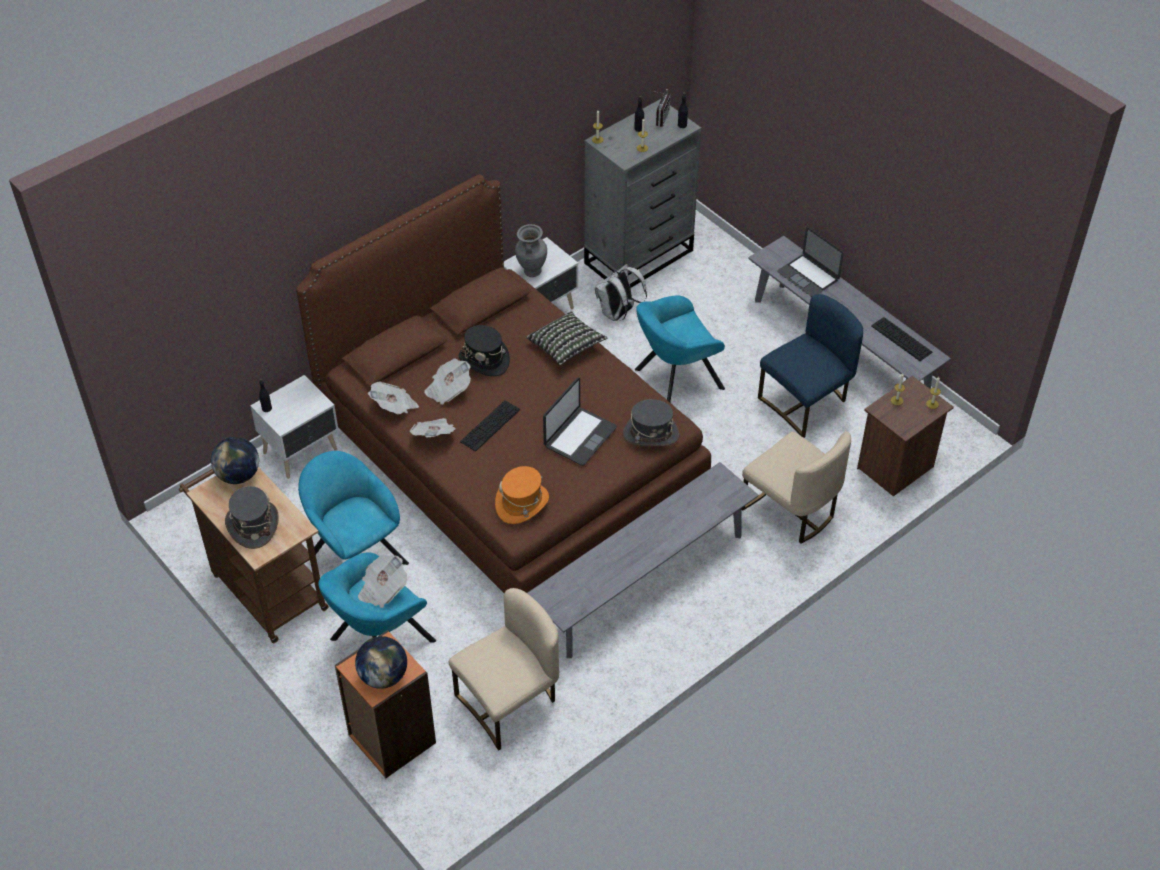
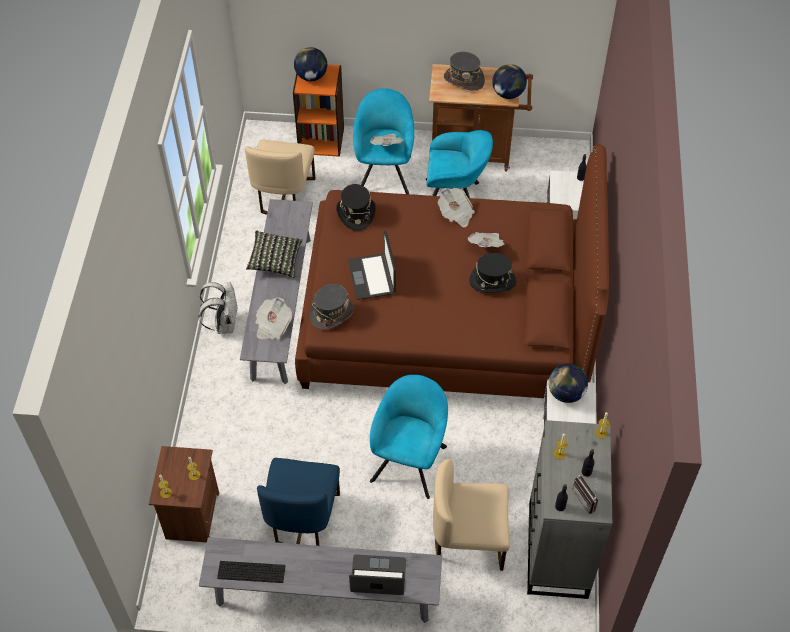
camera: 135 degrees right, 5 degrees up
(394, 407) = (501, 212): newspaper -> newspaper (272, 326)
(490, 425) = (432, 243): keyboard -> none
(522, 503) = (355, 213): orange hat -> black hat
(531, 271) = (566, 393): grey vase -> globe
(566, 347) = (455, 331): pillow -> pillow (275, 260)
(618, 314) = (510, 482): white backpack -> white backpack (224, 323)
(790, 510) = (236, 423): beige chair -> beige chair (469, 539)

